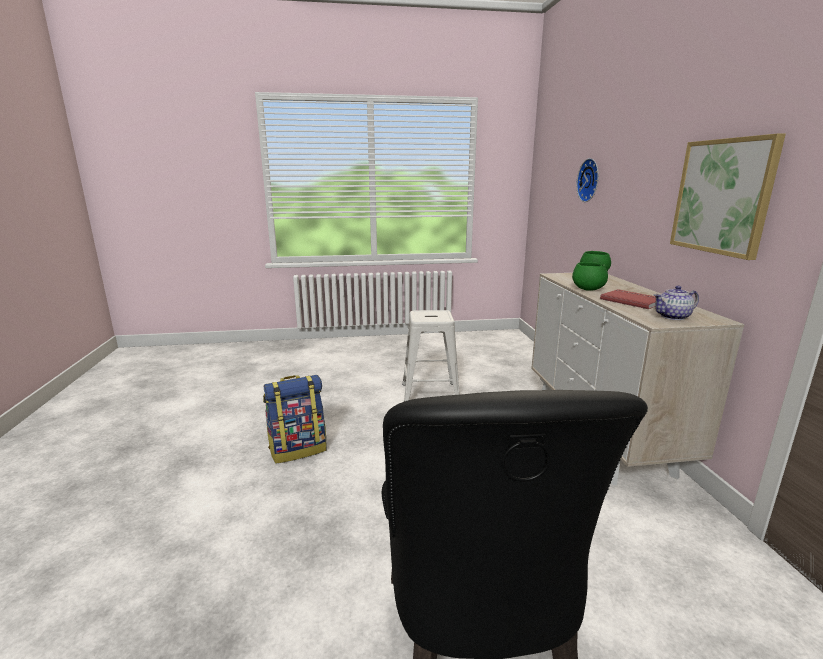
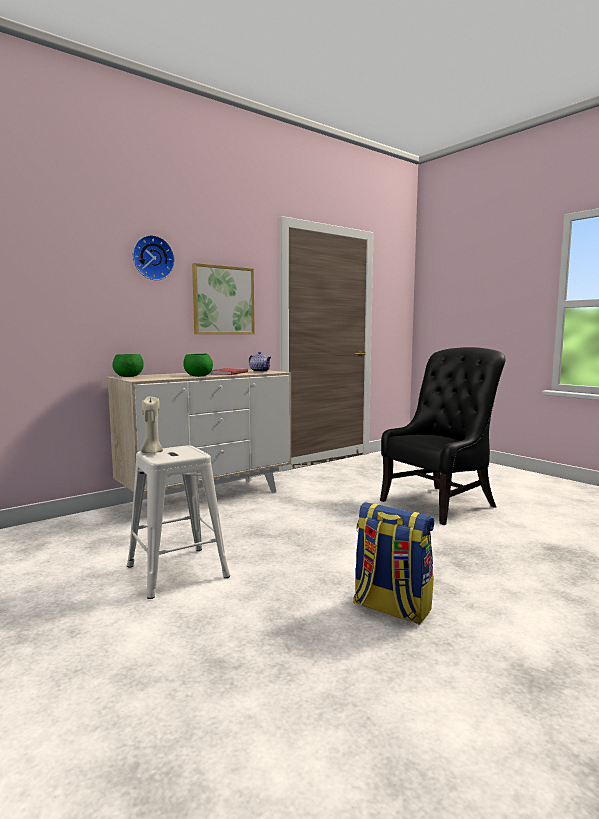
camera: 120 degrees left, 10 degrees down
(439, 312) = (151, 452): none -> beige candle
(590, 180) = (45, 282): wall clock -> wall clock (152, 258)

